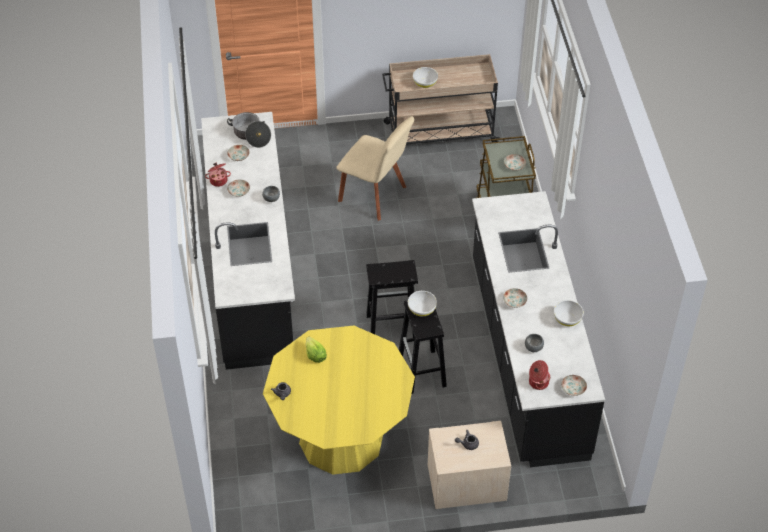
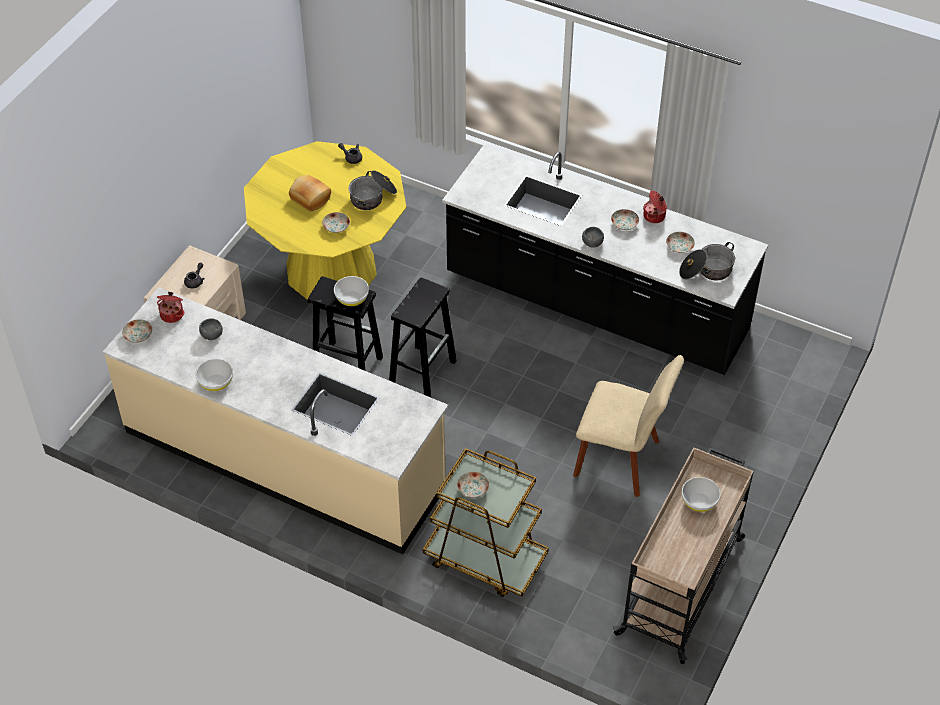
camera: 125 degrees right, 0 degrees up
(315, 355) = (373, 197): lettuce -> cooking pot
(348, 392) = (310, 199): none -> bread
(375, 195) = (621, 460): beige chair -> beige chair turned 135 degrees counterclockwise
(515, 301) = (278, 355): plate -> plate (336, 227)
(526, 357) = (284, 458): black counter -> beige counter

